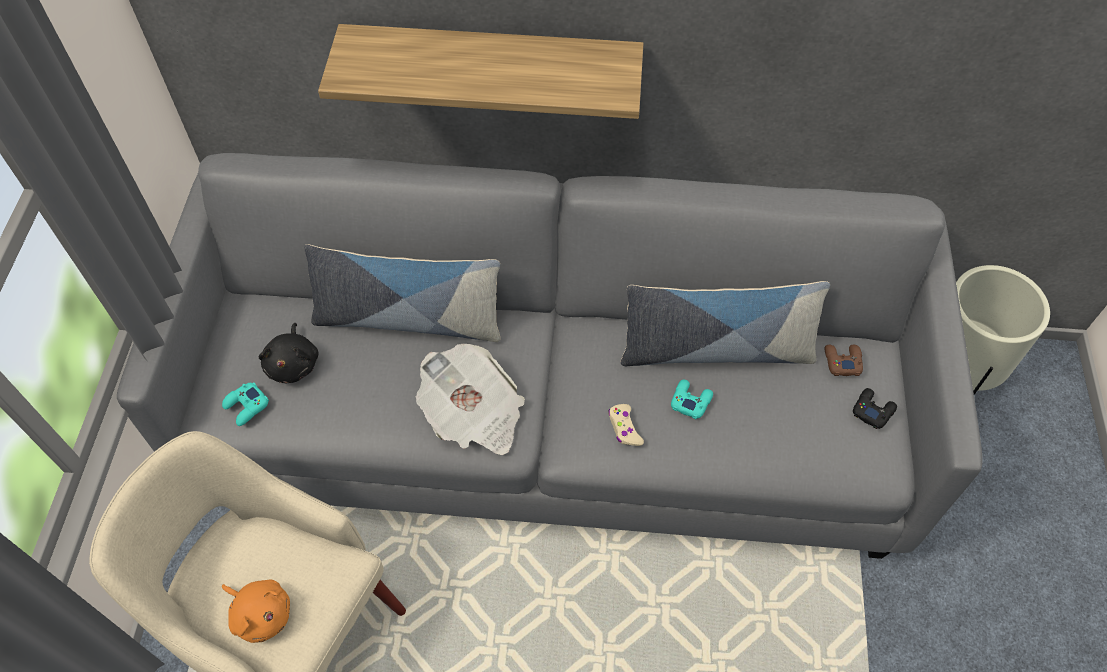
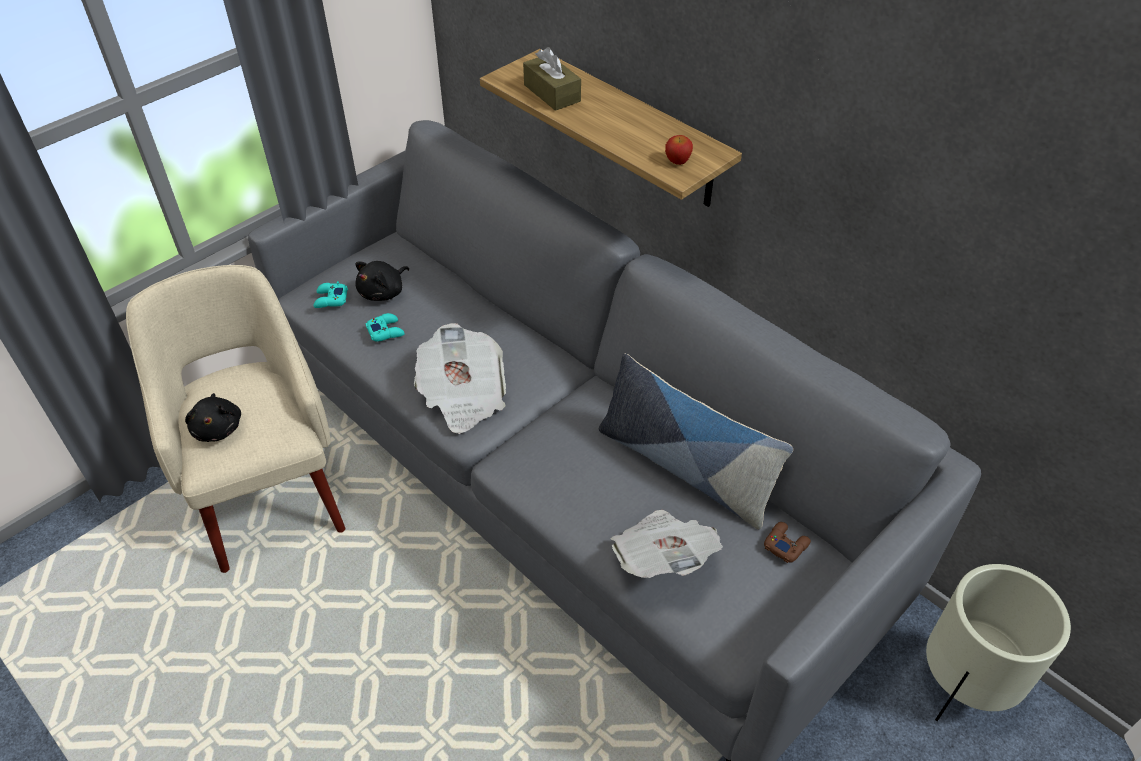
camera: 40 degrees right, 10 degrees down
(261, 614) = (218, 428): orange plush toy -> black plush toy
(408, 319) = (483, 310): pillow -> none
(410, 70) = (552, 93): none -> brown tissue box
(602, 81) = (677, 161): none -> apple
(624, 428) = (554, 472): beige game controller -> none
(690, 401) = (625, 487): turquoise game controller -> turquoise game controller (386, 331)
(774, 439) = (662, 558): none -> newspaper
(872, 410) = (774, 598): black game controller -> none

